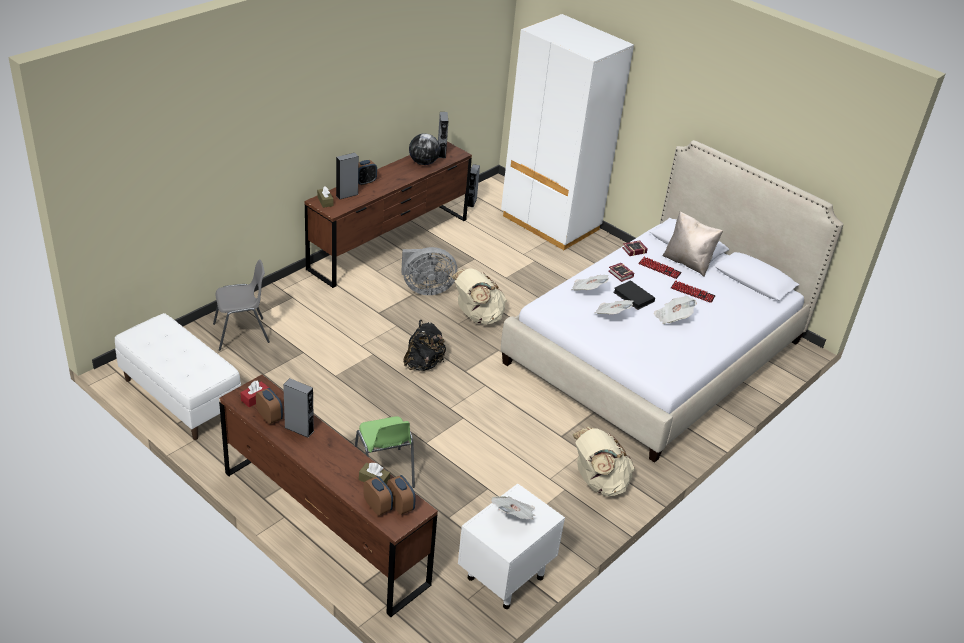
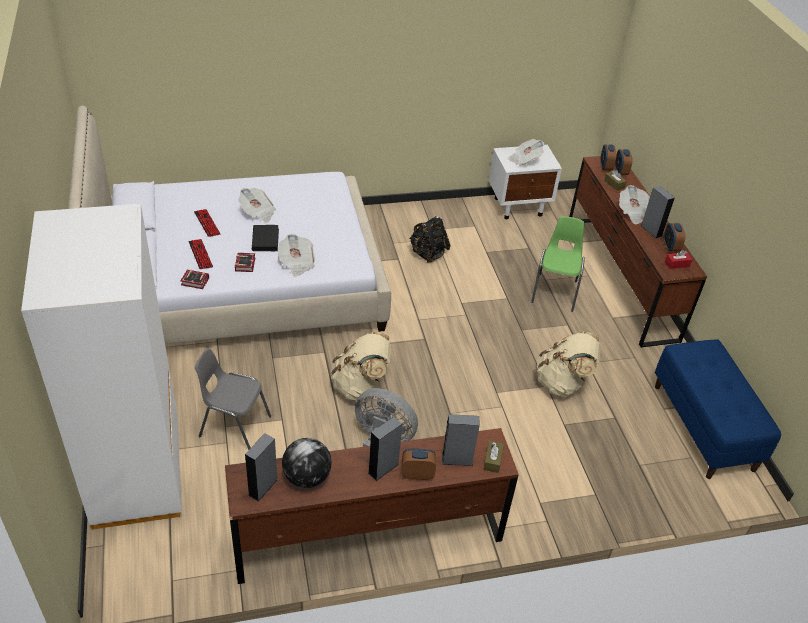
camera: 145 degrees left, 5 degrees up
(180, 397) = (704, 427): white bench -> blue bench
(242, 334) = (618, 476): grey chair -> grey chair (234, 426)
(423, 364) = (456, 361): black backpack -> black backpack (428, 254)
(471, 202) = (190, 566): grey speaker -> grey speaker (383, 468)
(598, 482) = (404, 223): beige backpack -> beige backpack (562, 383)
(612, 315) = (307, 233): newspaper -> newspaper (633, 213)
(687, 262) = (165, 249): beige pillow -> none

